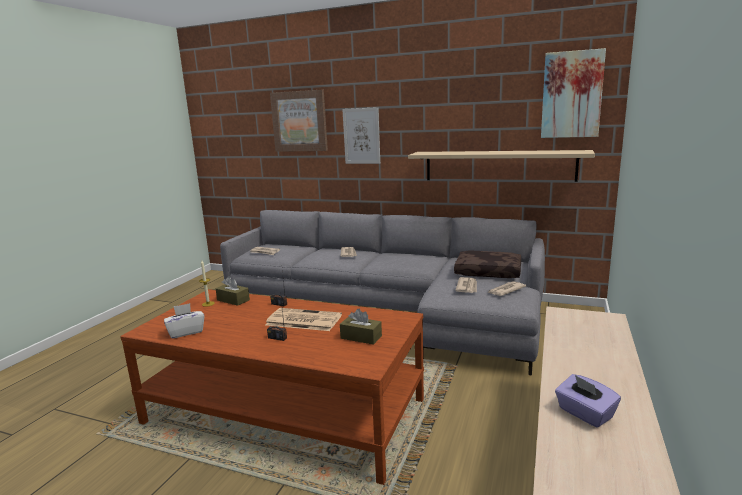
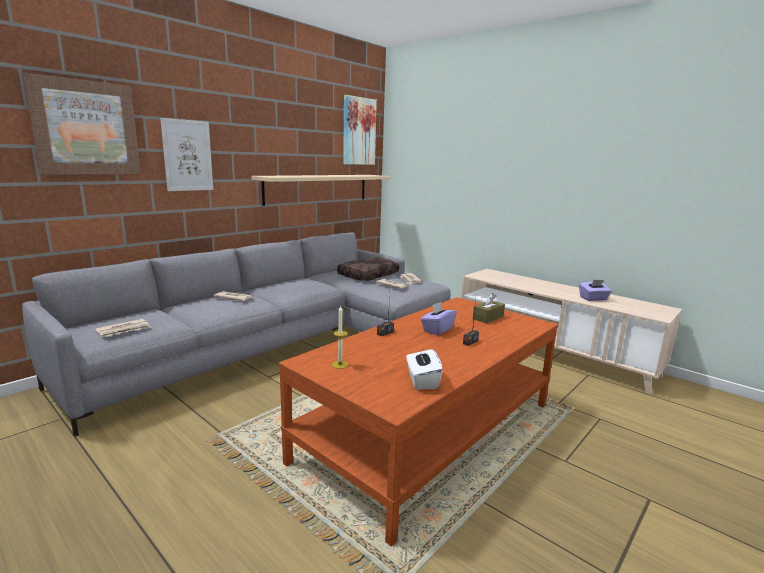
camera: 70 degrees left, 0 degrees up
(233, 300) = (344, 351): brown tissue box -> none
(302, 320) = (437, 329): newspaper -> purple tissue box

